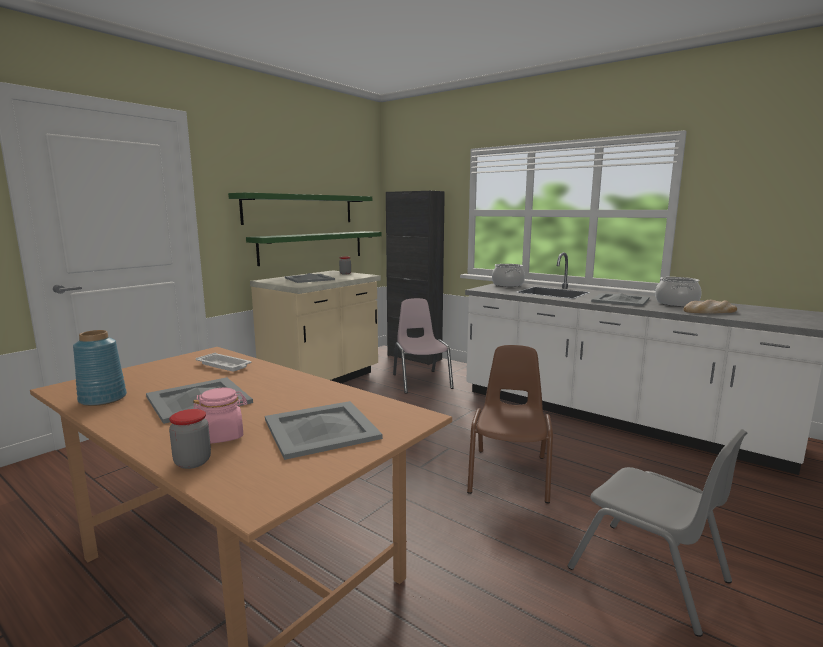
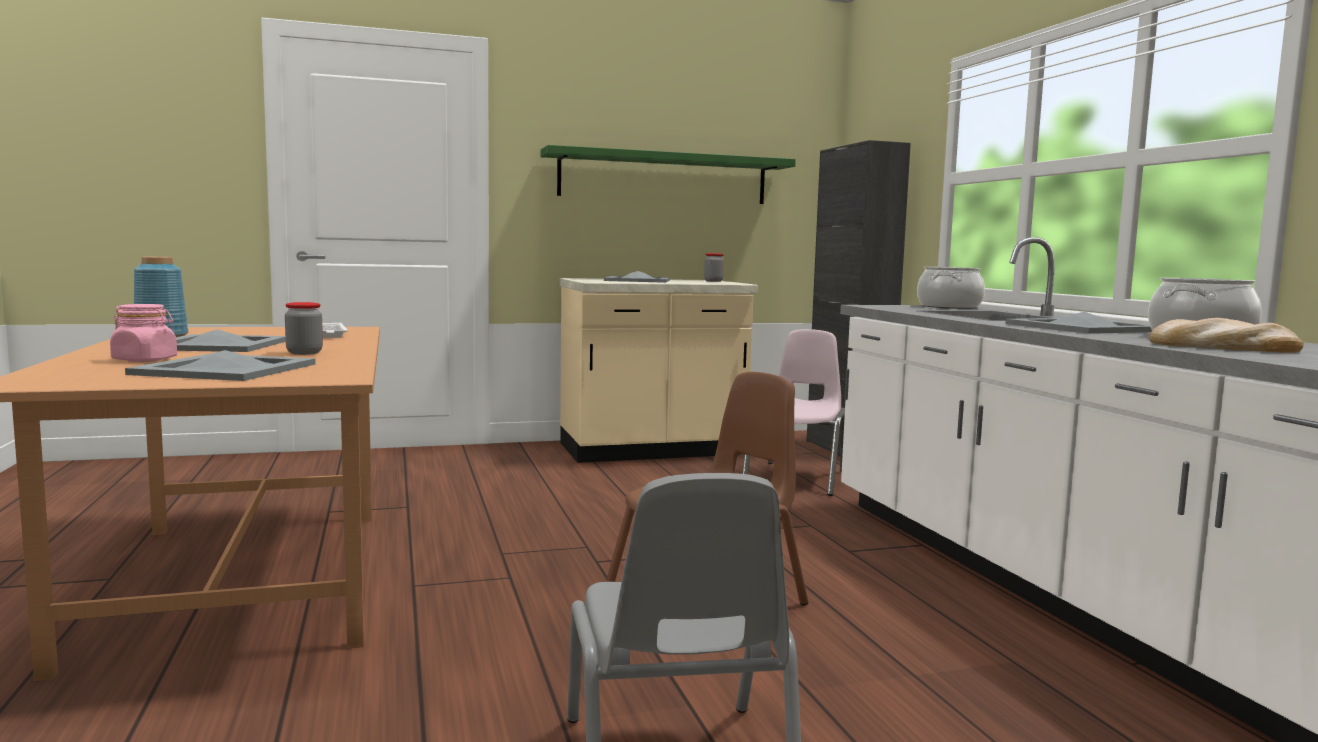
camera: 35 degrees right, 5 degrees down
(192, 462) = (71, 365): jar -> jar (304, 353)
(313, 247) = (683, 239): green shelf -> none

